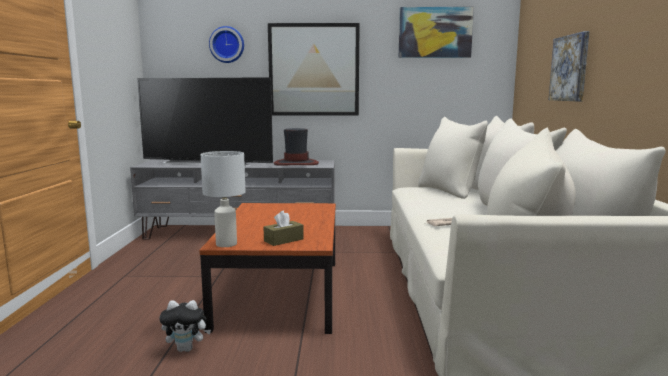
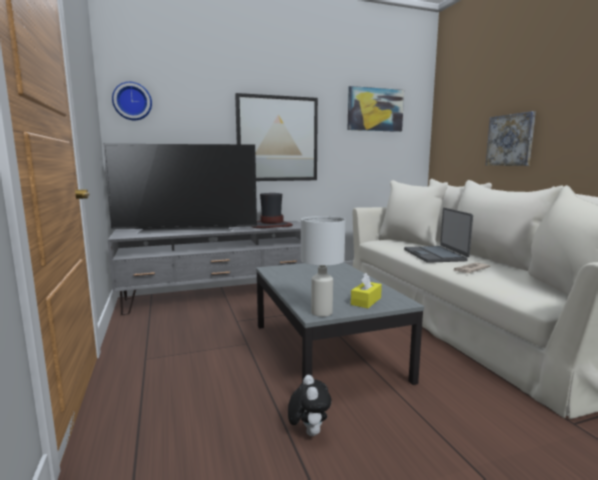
camera: 20 degrees left, 0 degrees up
(187, 349) = (308, 431): plush toy -> plush toy turned 75 degrees counterclockwise
(227, 45) = (194, 112): wall clock -> wall clock (132, 101)
(281, 293) = (326, 351): brown coffee table -> grey coffee table
(283, 240) = (366, 301): brown tissue box -> yellow tissue box
(443, 206) = (435, 255): none -> laptop

